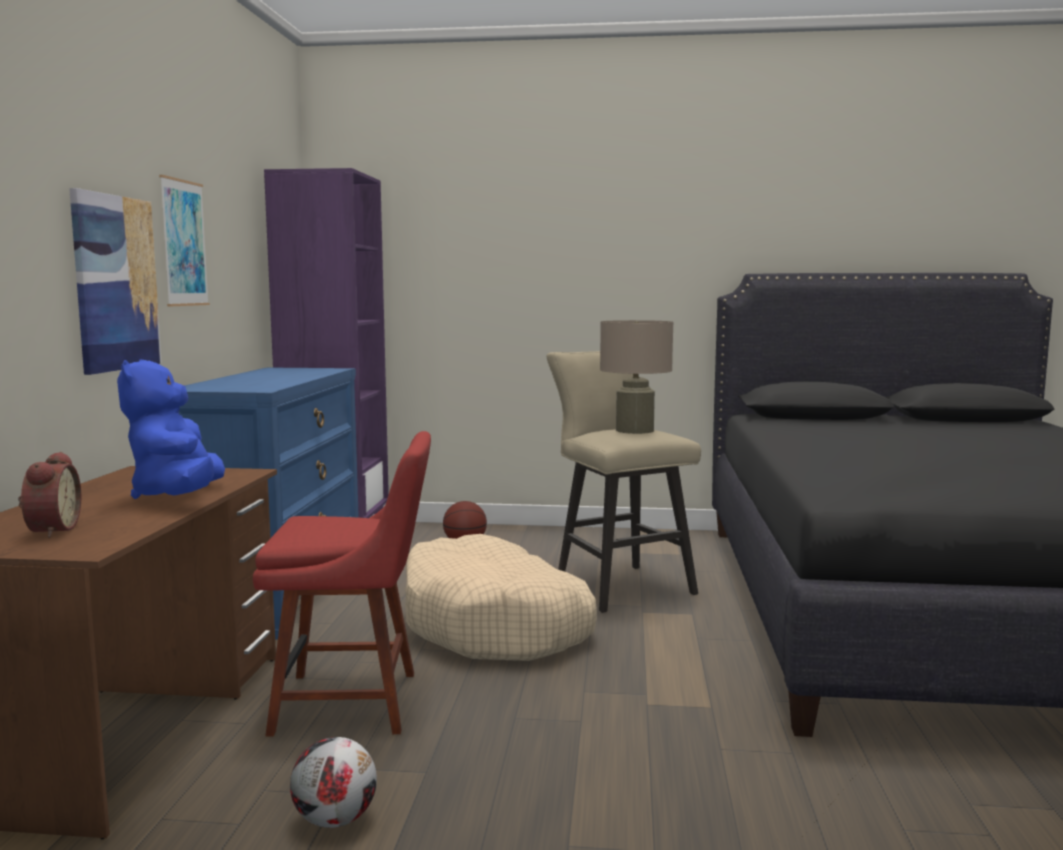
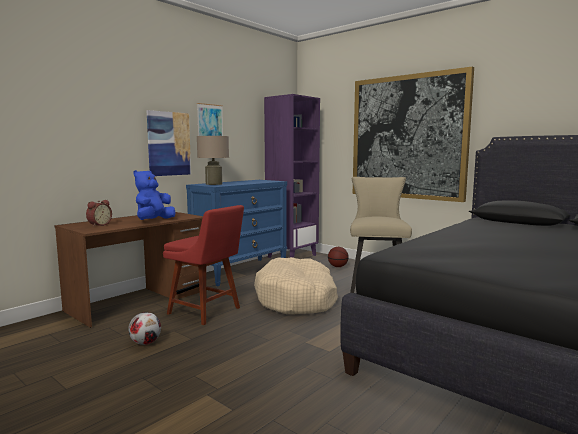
camera: 35 degrees right, 0 degrees up
(581, 271) = (408, 137): none -> picture
(634, 430) = (381, 217): beige table lamp -> beige table lamp (214, 184)

